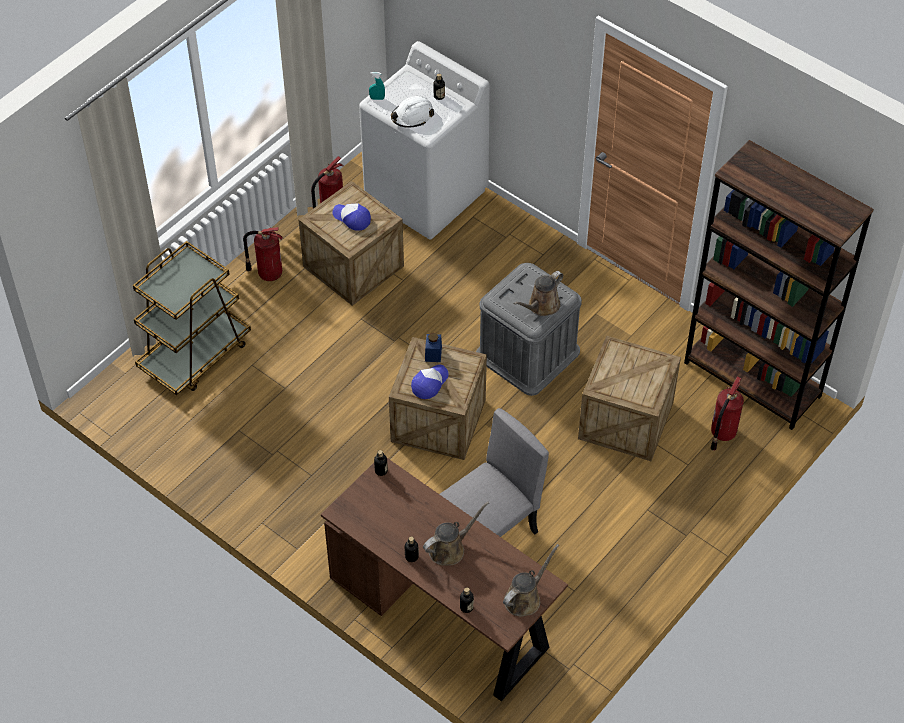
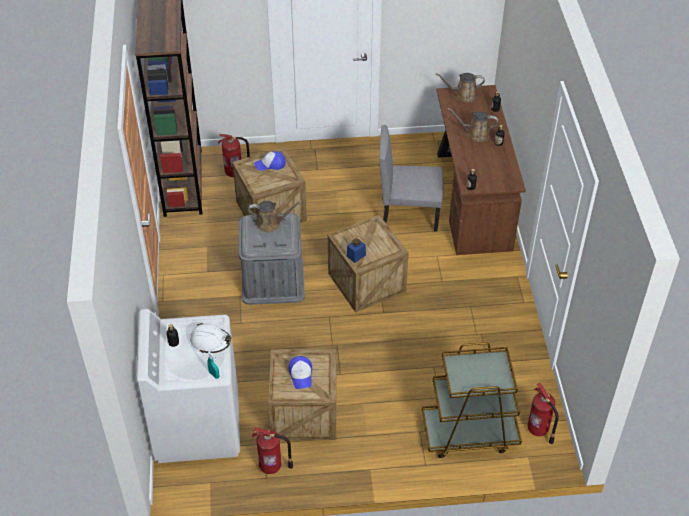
camera: 135 degrees left, 5 degrees down
(268, 273) = (363, 453): fire extinguisher -> fire extinguisher (538, 430)
(429, 383) = (377, 242): cap -> cap (270, 164)

